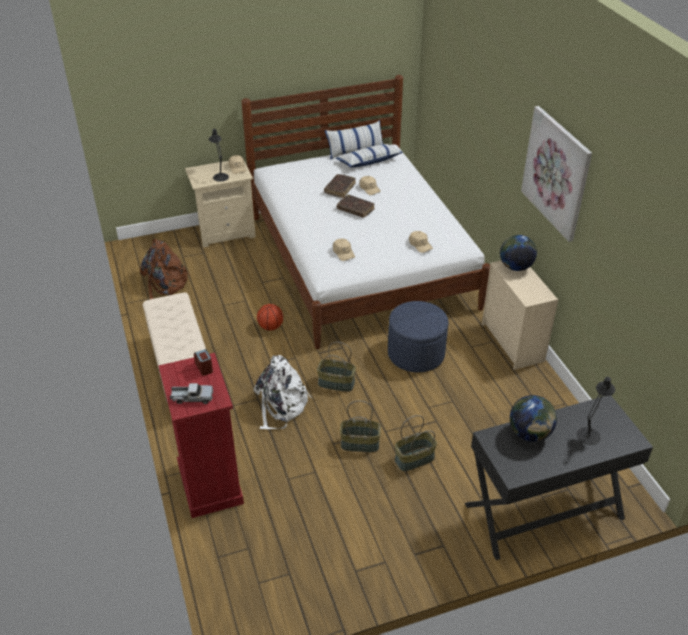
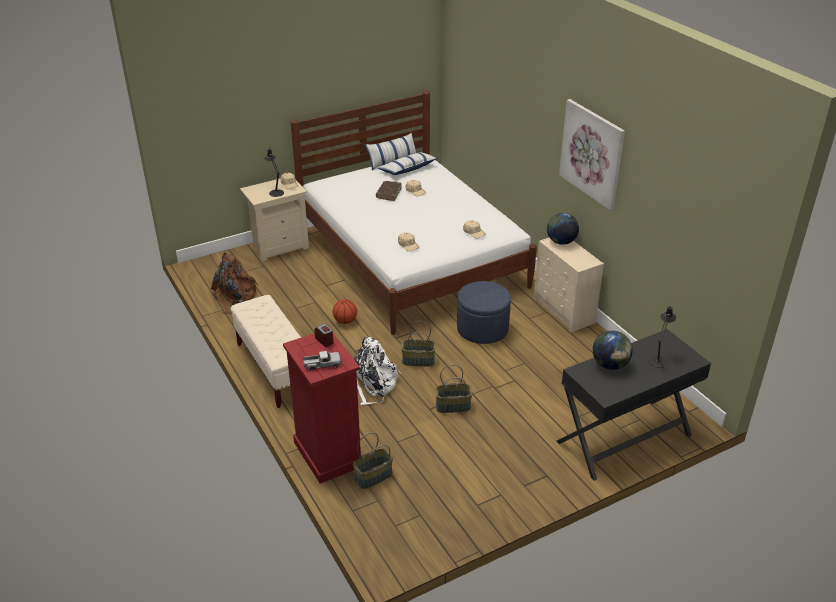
camera: 10 degrees left, 5 degrees down
(355, 209) = (408, 209): brown book -> none
(414, 460) = (504, 413): basket -> basket (373, 477)

